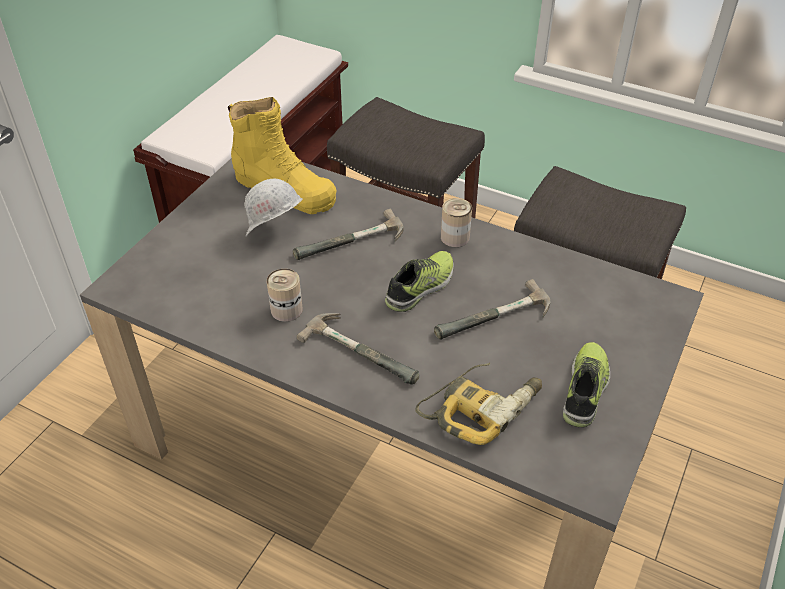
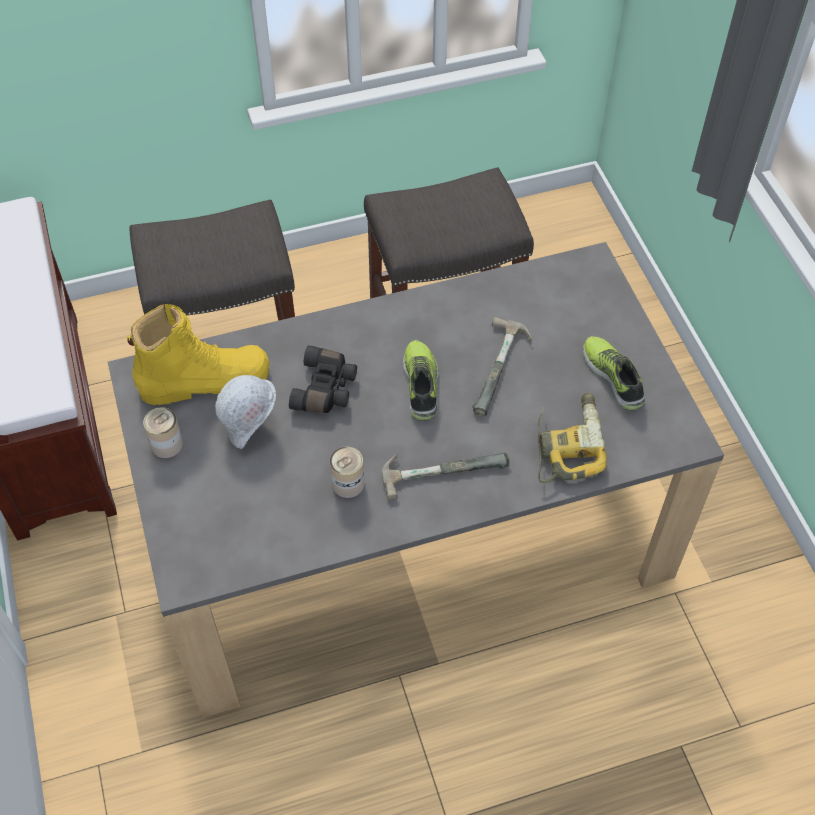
camera: 45 degrees left, 10 degrees up
(352, 244) = (326, 389): hammer -> black binoculars
(455, 237) = (395, 322): can -> can (166, 444)

